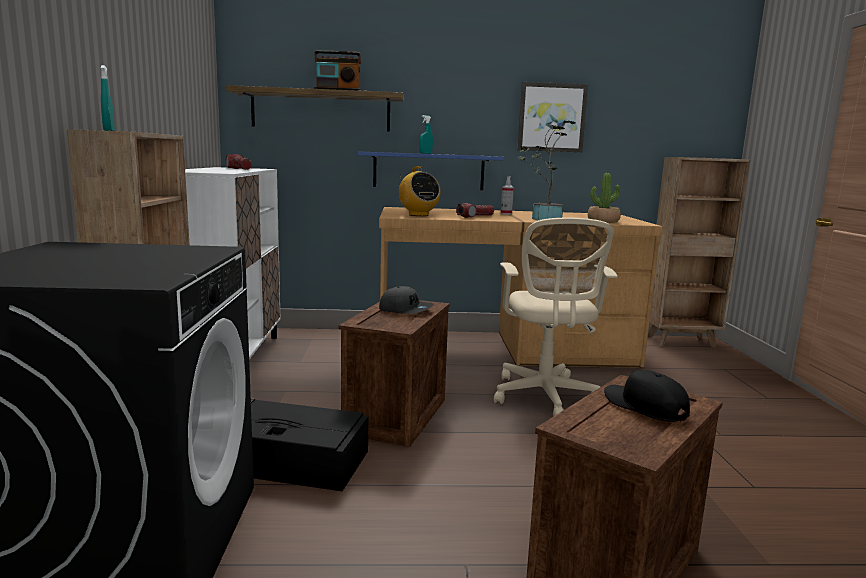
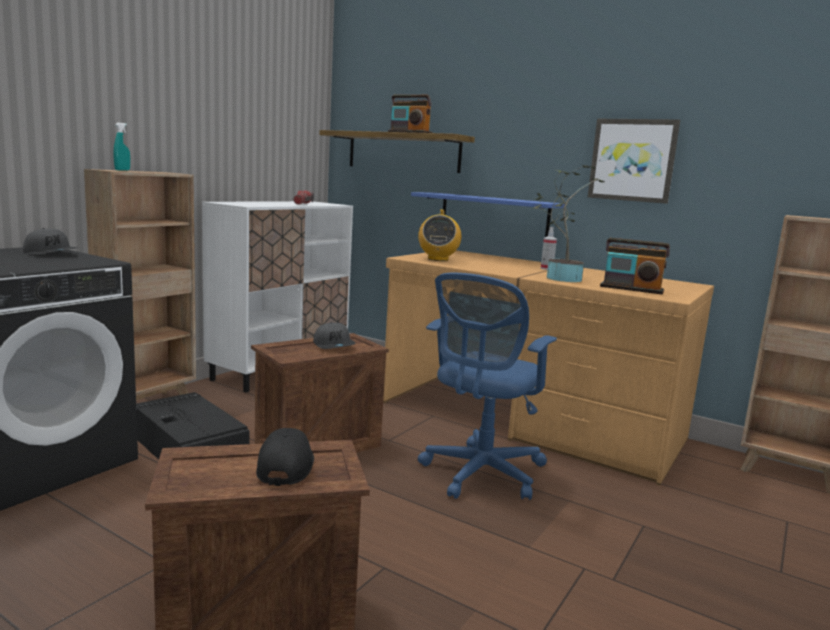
camera: 35 degrees right, 0 degrees up
(106, 248) = (51, 253): none -> grey cap
(425, 153) = (475, 196): turquoise spray bottle -> none
(475, 217) = (491, 267): flashlight -> none
(545, 397) = (480, 474): beige office chair -> blue office chair
(603, 221) = (631, 289): potted plant -> radio

